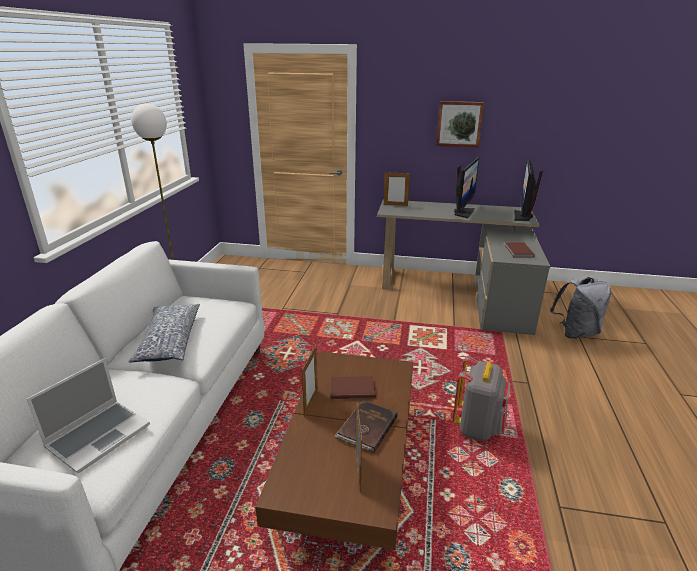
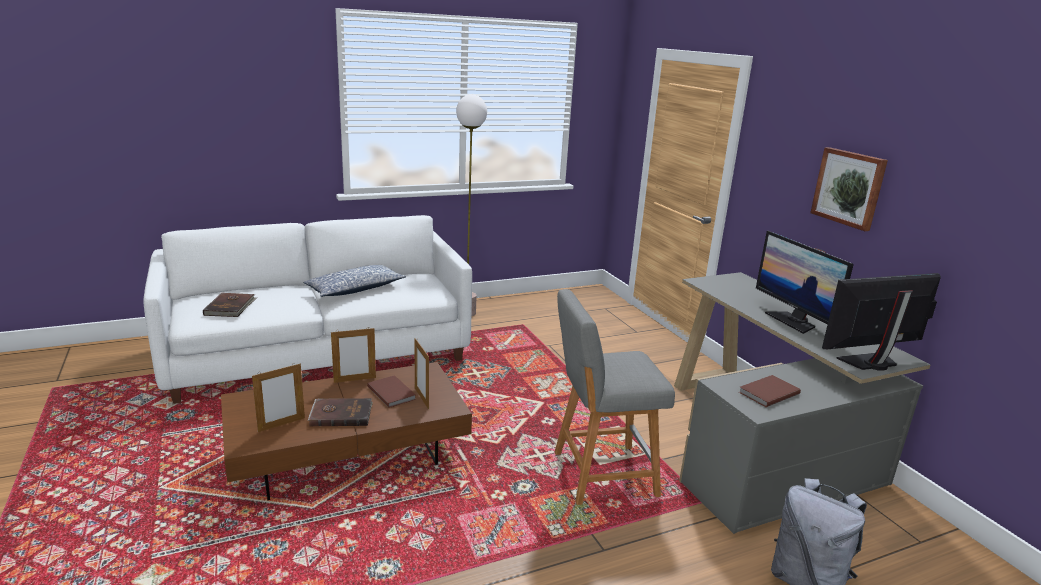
camera: 55 degrees right, 5 degrees down
(99, 435) = (231, 307): laptop -> brown book
(395, 205) = (734, 281): picture frame -> picture frame (421, 398)
(455, 354) = (599, 474): none -> grey stool
(463, 212) = (793, 321): monitor -> monitor turned 75 degrees clockwise
(477, 427) = (470, 523): grey backpack -> none

